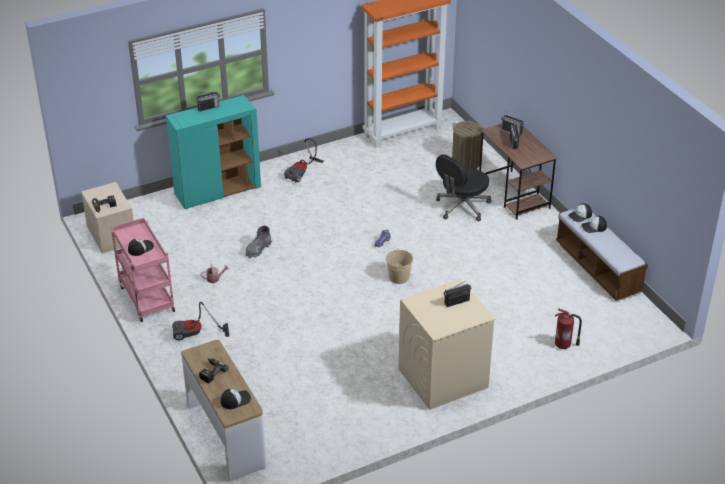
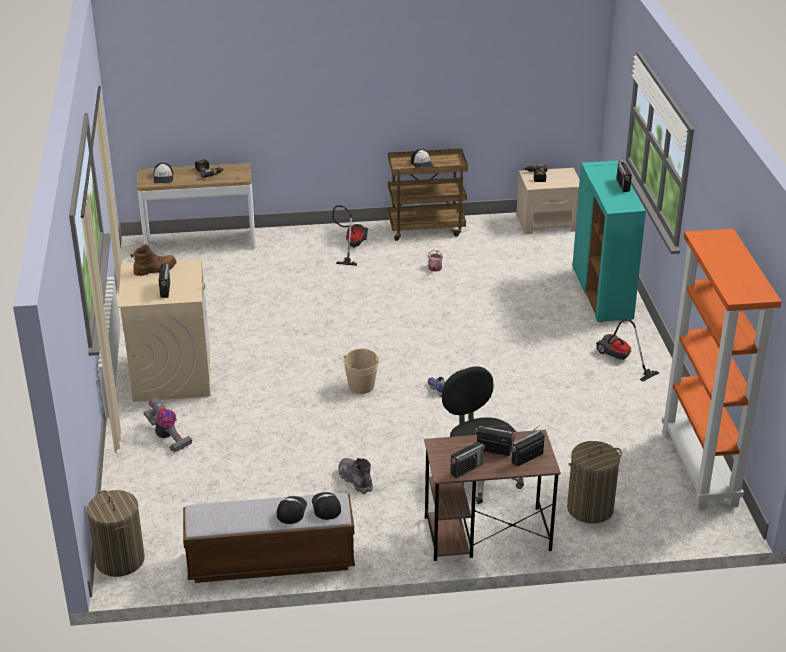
camera: 110 degrees right, 5 degrees down
(146, 298) = (426, 228): pink cart -> brown cart
(258, 250) = (471, 302): grey boot -> grey boot (355, 480)
(432, 317) = (155, 269): none -> brown boot
(516, 353) = (167, 437): none -> vacuum cleaner
(537, 149) = (466, 469): none -> radio
(564, 345) = (151, 478): fire extinguisher -> none
(645, 330) = (120, 560): none -> laundry basket

